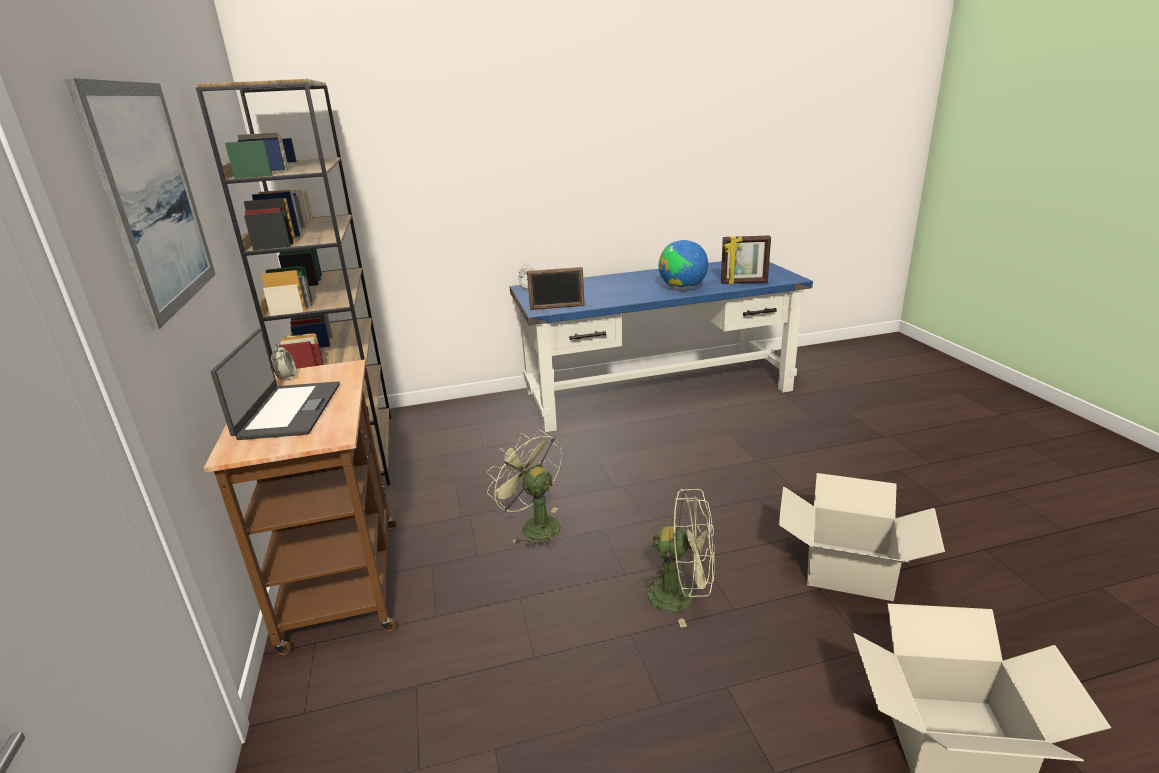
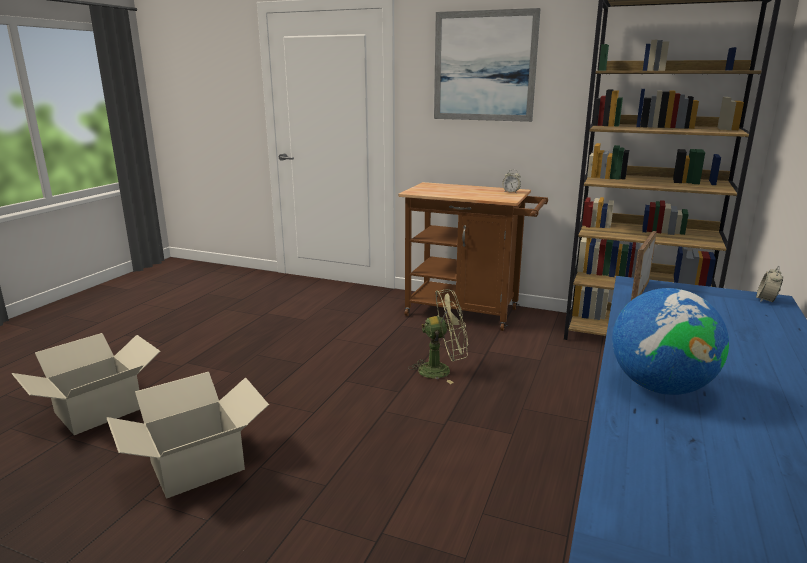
camera: 125 degrees right, 5 degrees down
(288, 411) = (459, 190): laptop -> none
(681, 596) = (298, 389): green fan -> none
(744, 283) = (641, 461): picture frame -> none

